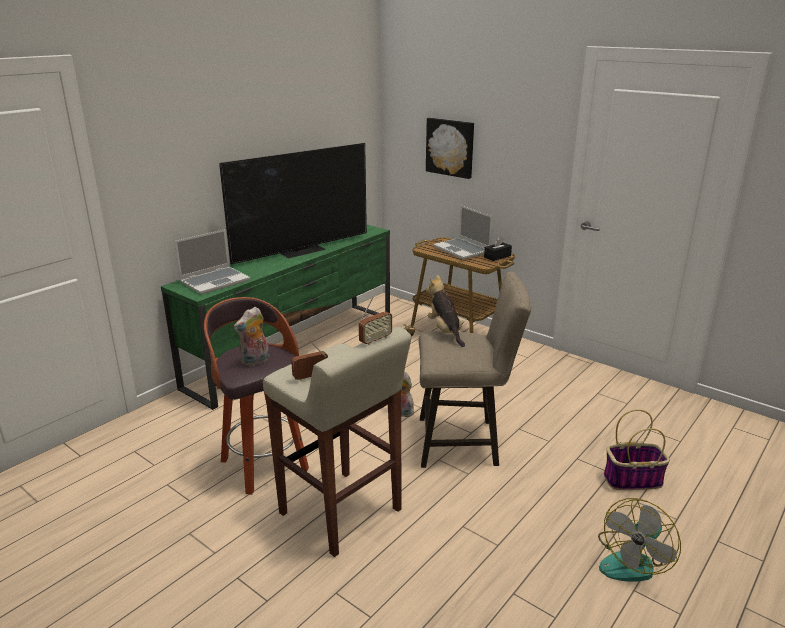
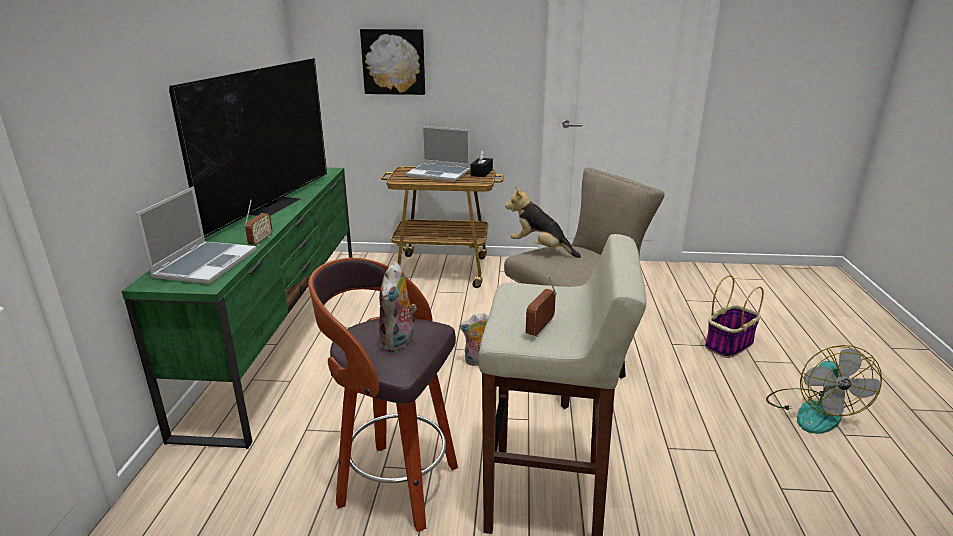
camera: 35 degrees left, 0 degrees up
(375, 340) = (625, 252): radio -> radio (260, 241)

